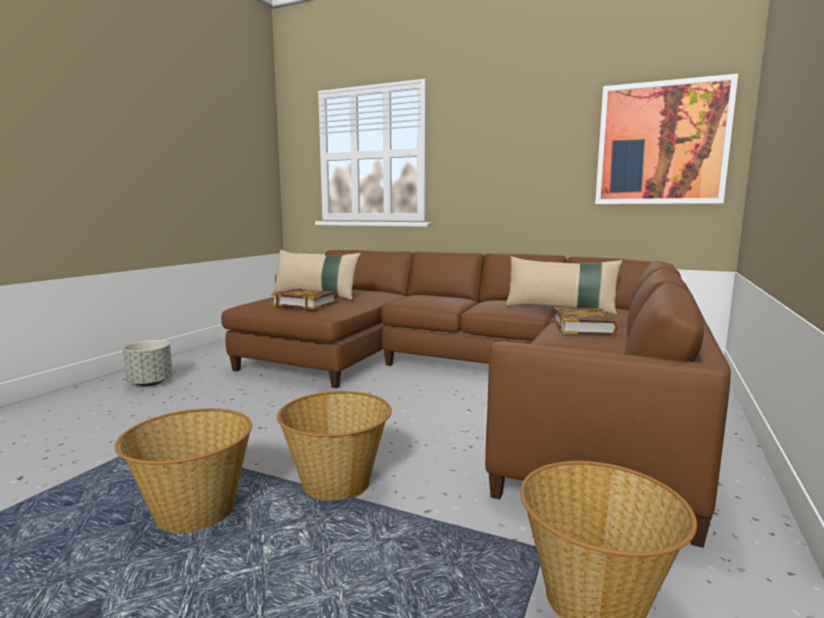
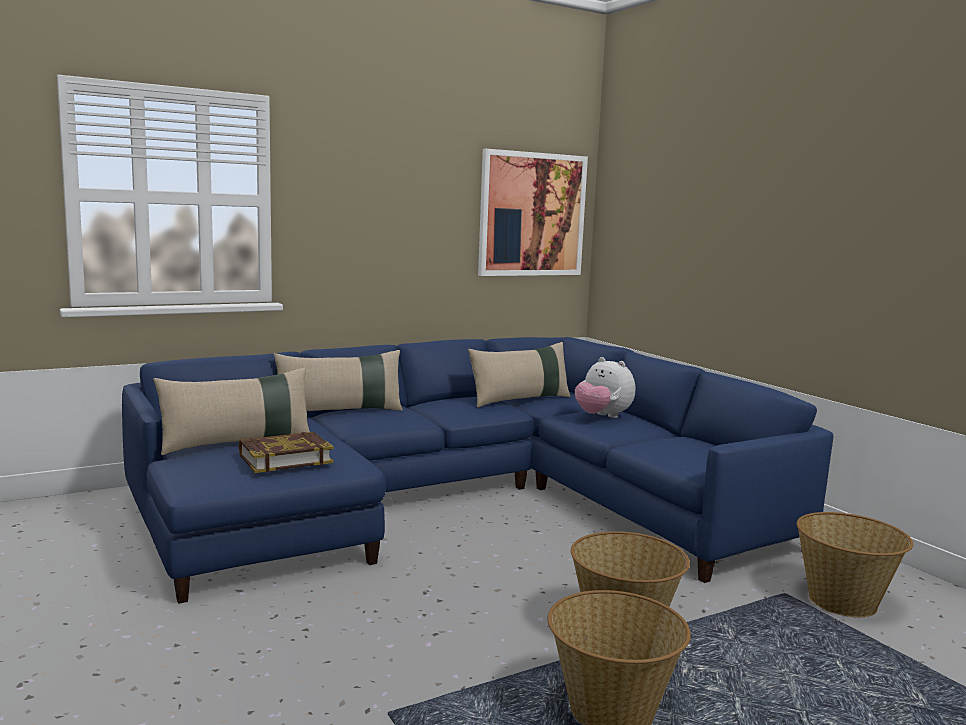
camera: 55 degrees left, 0 degrees up
(151, 383) = (109, 675): grey planter -> none
(419, 295) = (340, 411): none -> beige pillow
(468, 378) = (458, 502): brown sofa -> blue sofa
(583, 327) = (602, 416): book -> plush toy

